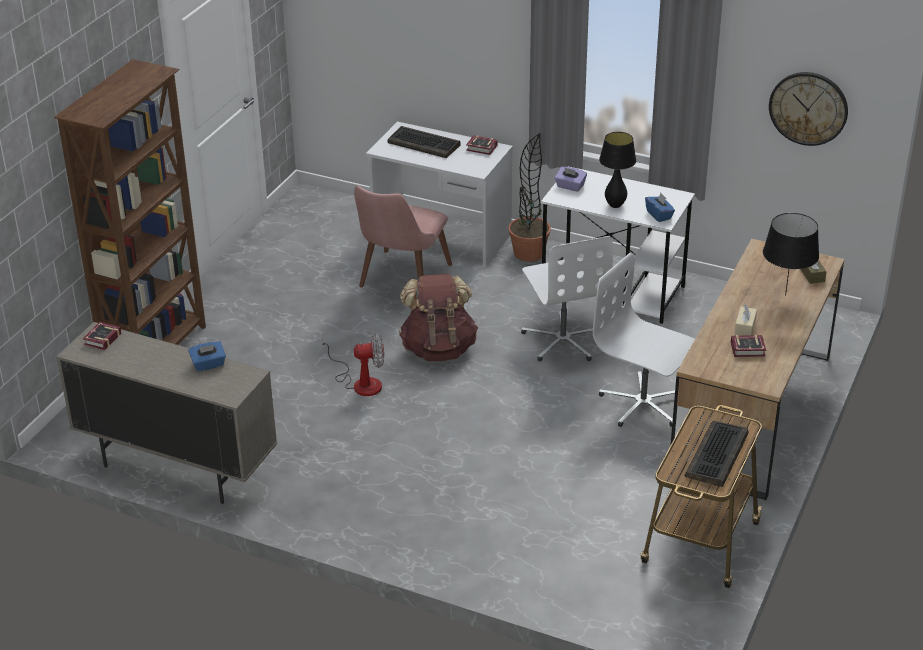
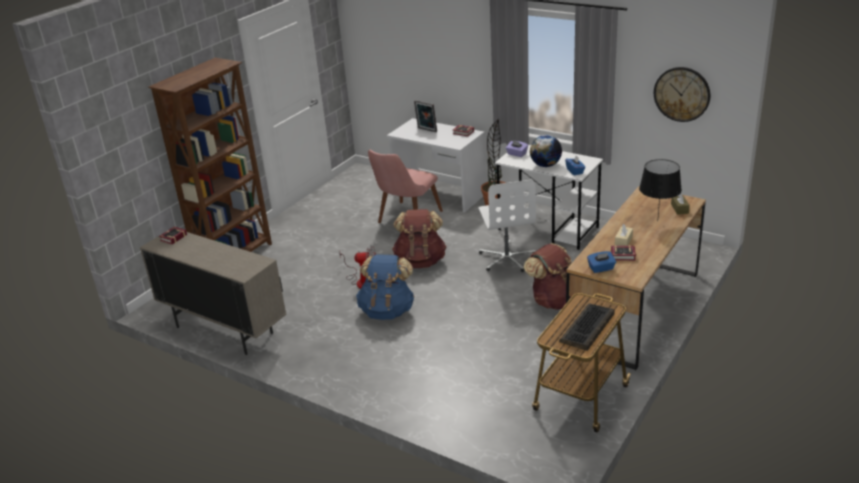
camera: 10 degrees right, 5 degrees down
(208, 365) = (236, 255): blue tissue box -> blue tissue box (601, 268)
(409, 428) = (387, 310): none -> blue backpack
(424, 144) = (426, 130): keyboard -> picture frame
(615, 205) = (545, 165): black table lamp -> globe
(643, 404) = (555, 301): white office chair -> brown backpack

